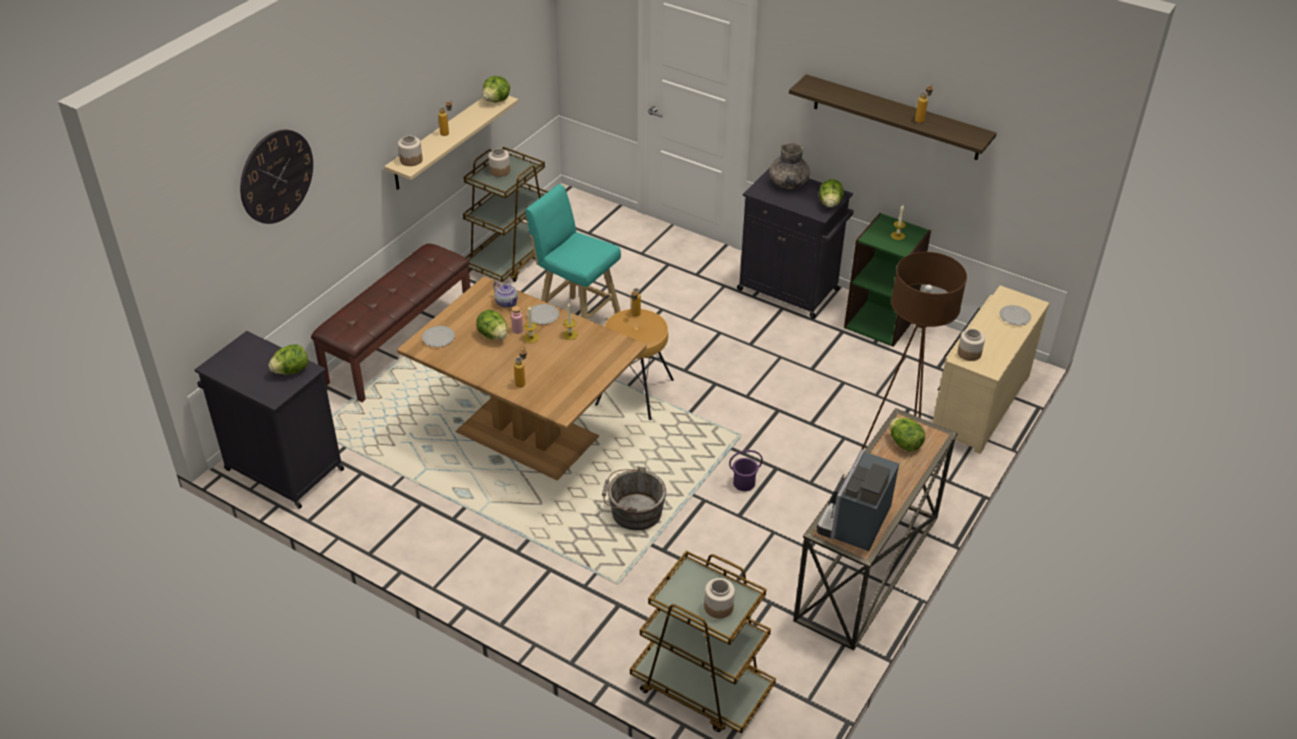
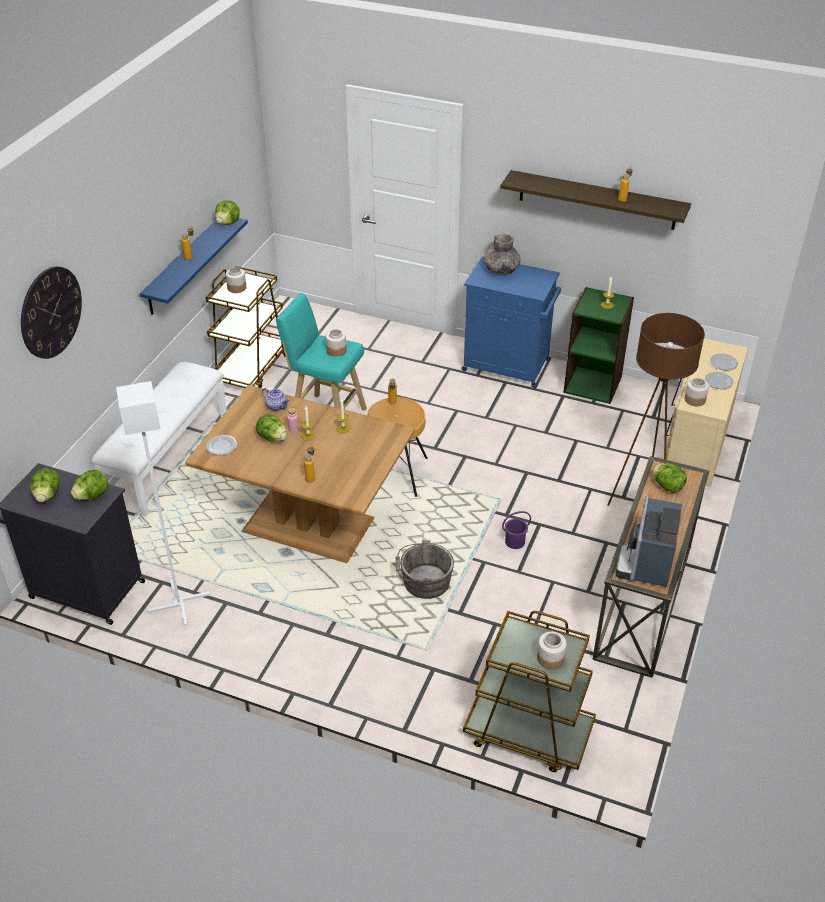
camera: 10 degrees left, 0 degrees up
(373, 497) = (179, 603): none -> white floor lamp
(399, 344) = (167, 458): brown bench -> white bench
(411, 160) = (163, 285): jar -> jar (336, 350)
(442, 141) = (184, 265): beige shelf -> blue shelf
(543, 316) = (314, 414): plate -> plate (718, 382)
(790, 290) = (508, 366): black cabinet -> blue cabinet
(830, 204) = (543, 284): lettuce -> lettuce (47, 495)

